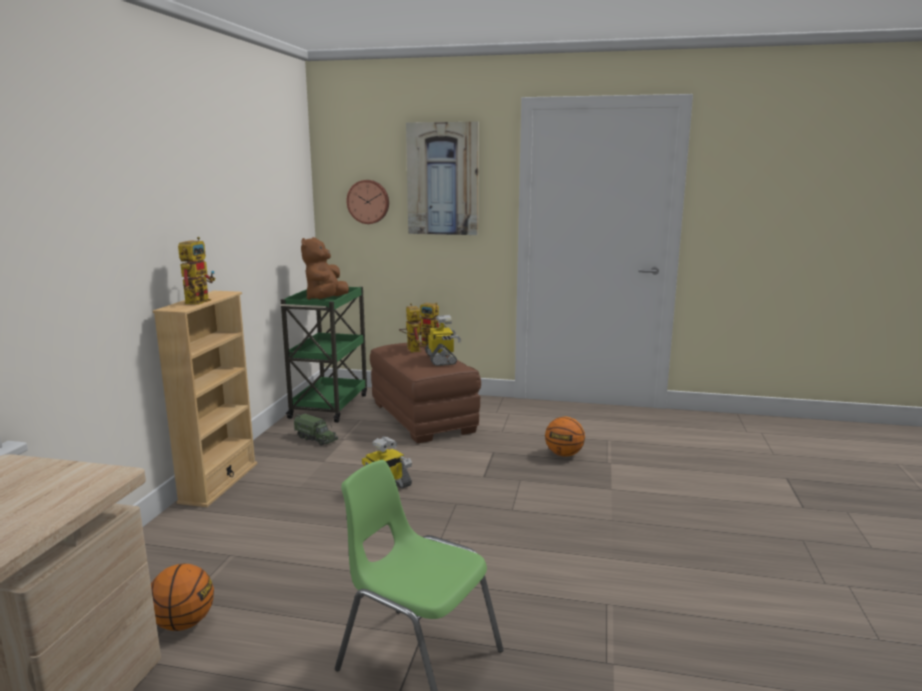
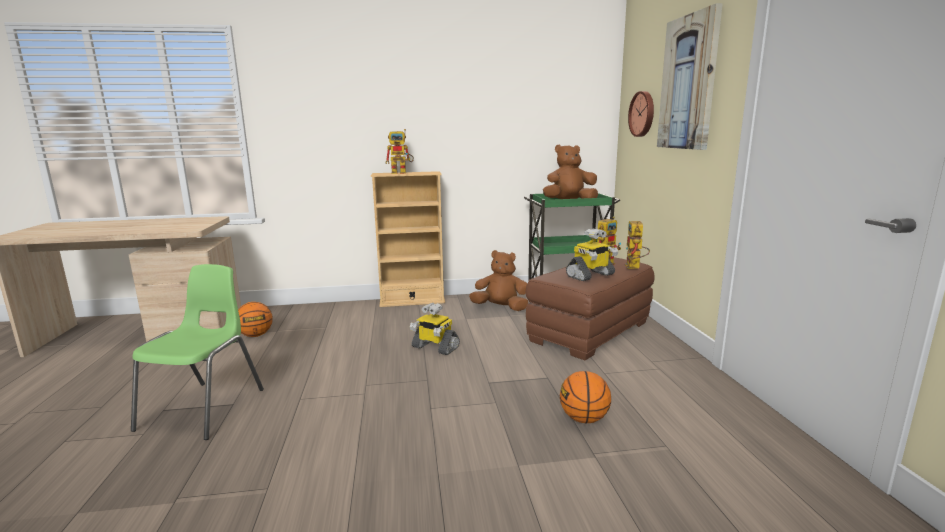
camera: 70 degrees right, 0 degrees up
(316, 439) = (501, 308): toy truck -> brown plush toy

